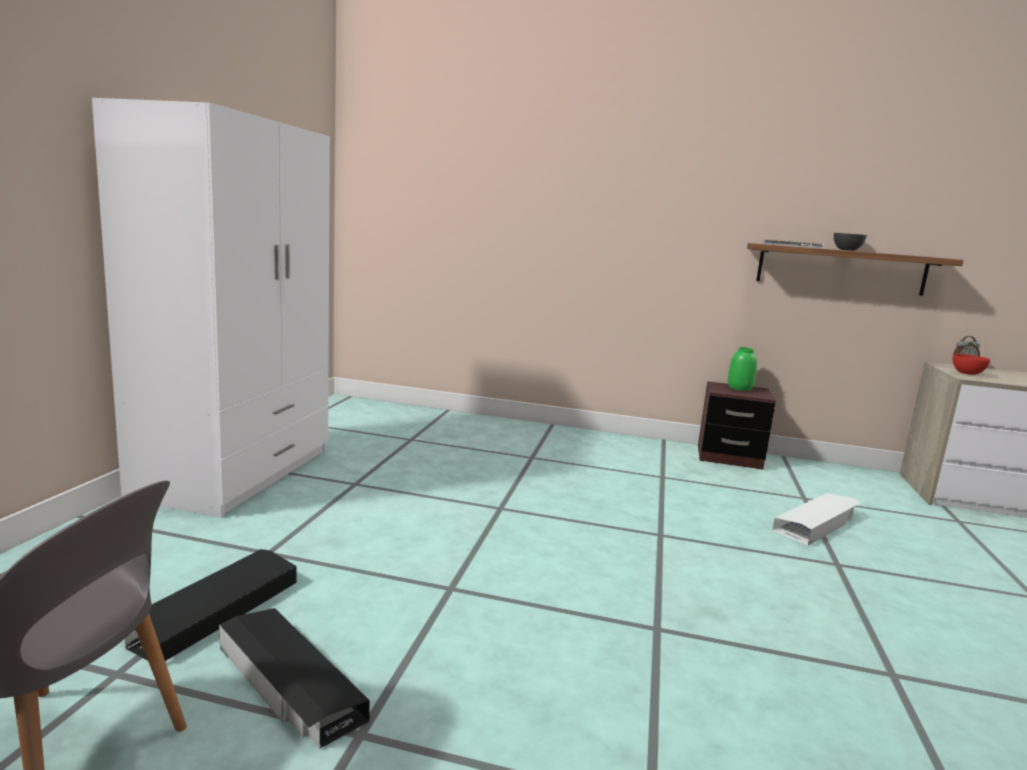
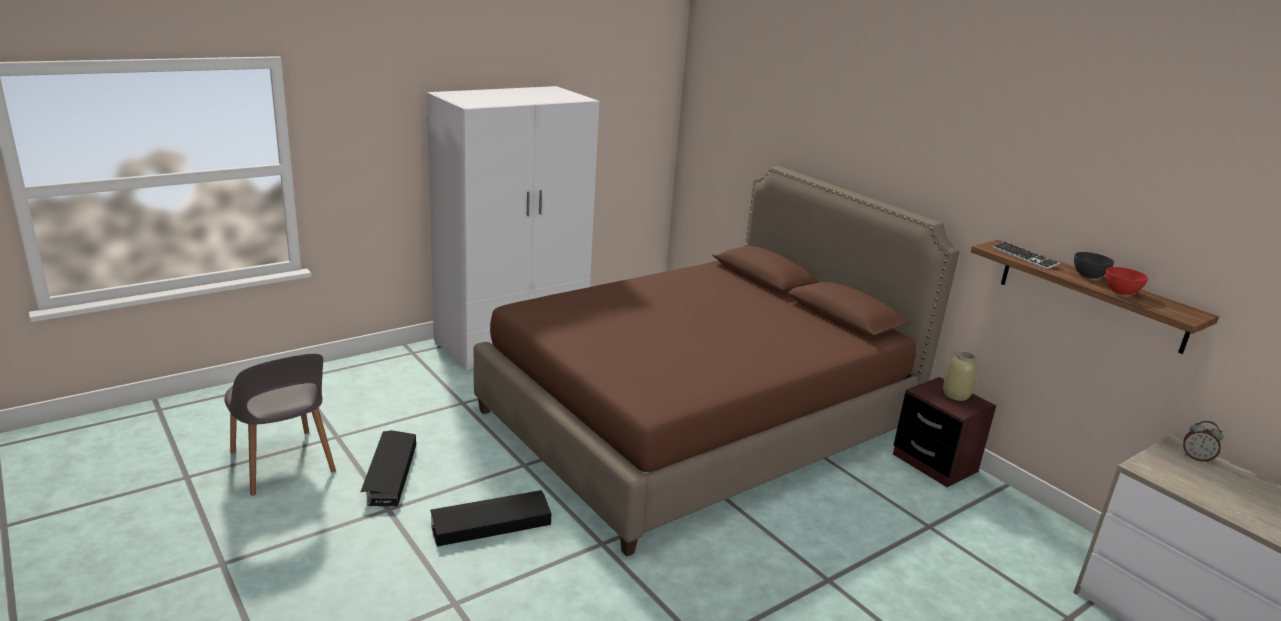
camera: 40 degrees right, 10 degrees up
(215, 612) = (401, 425): black storage box -> black storage box (490, 524)
(541, 486) = (697, 423): none -> brown bed
(739, 388) = (955, 395): green vase -> beige vase
(817, 524) = (885, 549): white storage box -> none
(967, 373) = (1167, 464): red bowl -> red bowl (1120, 292)

